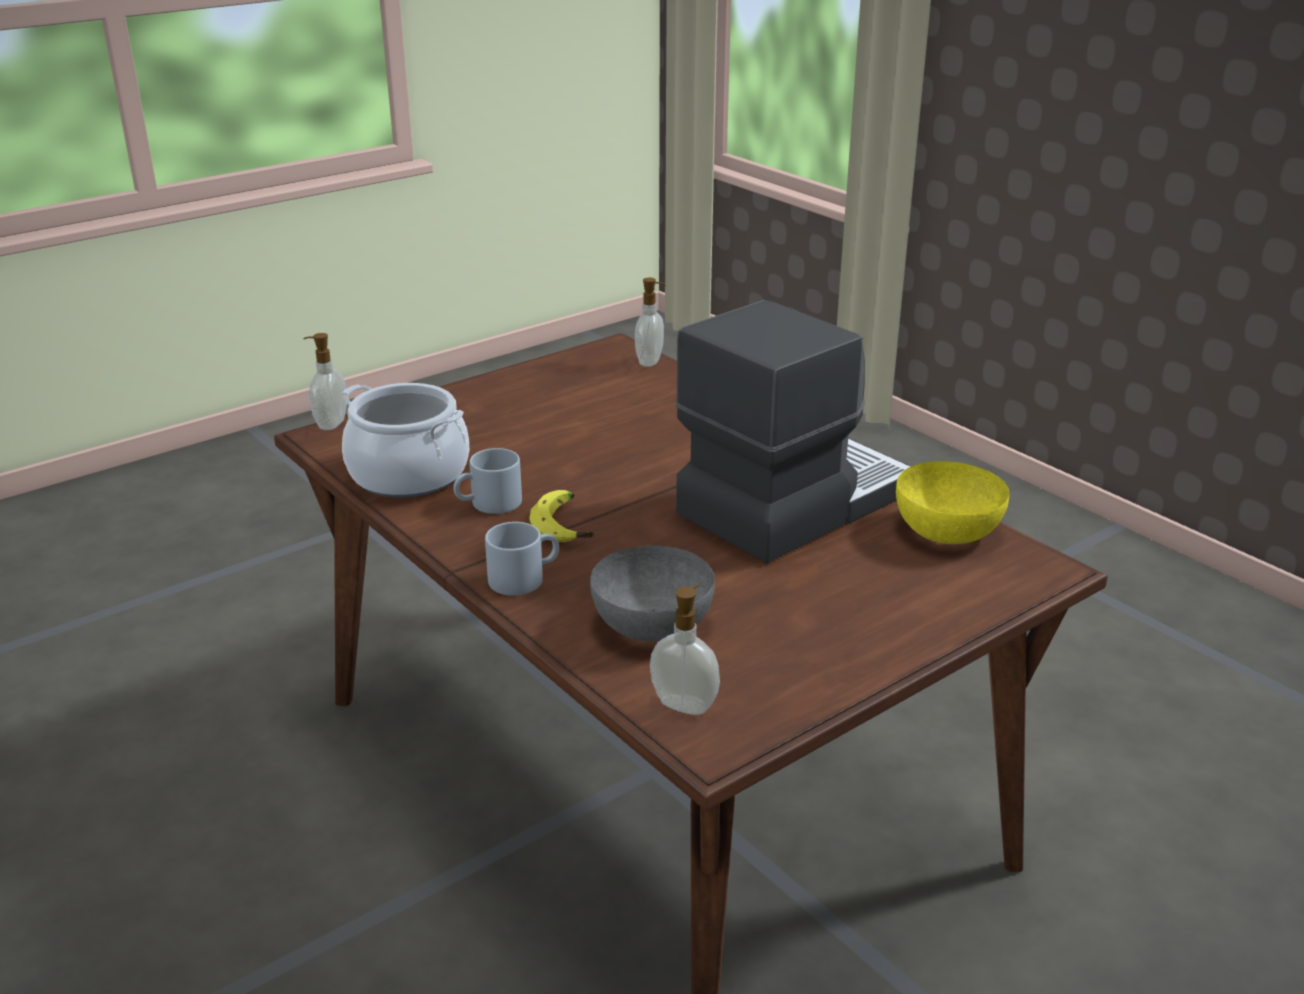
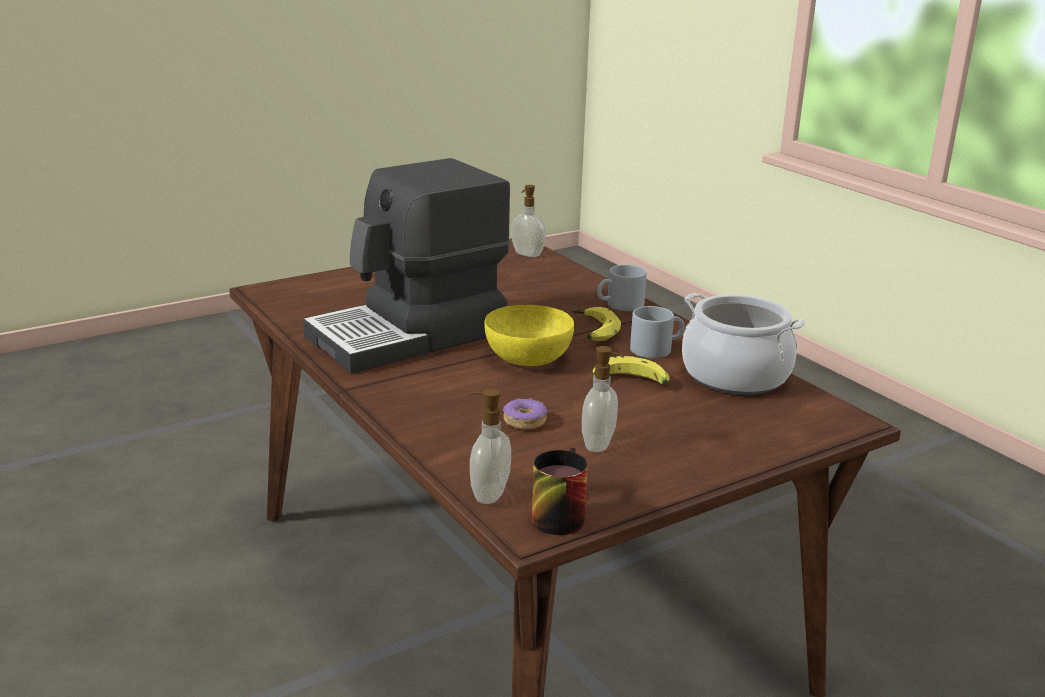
camera: 175 degrees left, 5 degrees down
(330, 424) = (848, 431): soap dispenser -> soap dispenser (599, 445)
(530, 456) = (629, 384): none -> banana
(599, 354) = (555, 513): none -> mug
(633, 413) = (524, 421): none -> donut
(651, 624) = (538, 281): grey bowl -> none
(948, 529) = (308, 312): yellow bowl -> yellow bowl (527, 358)

